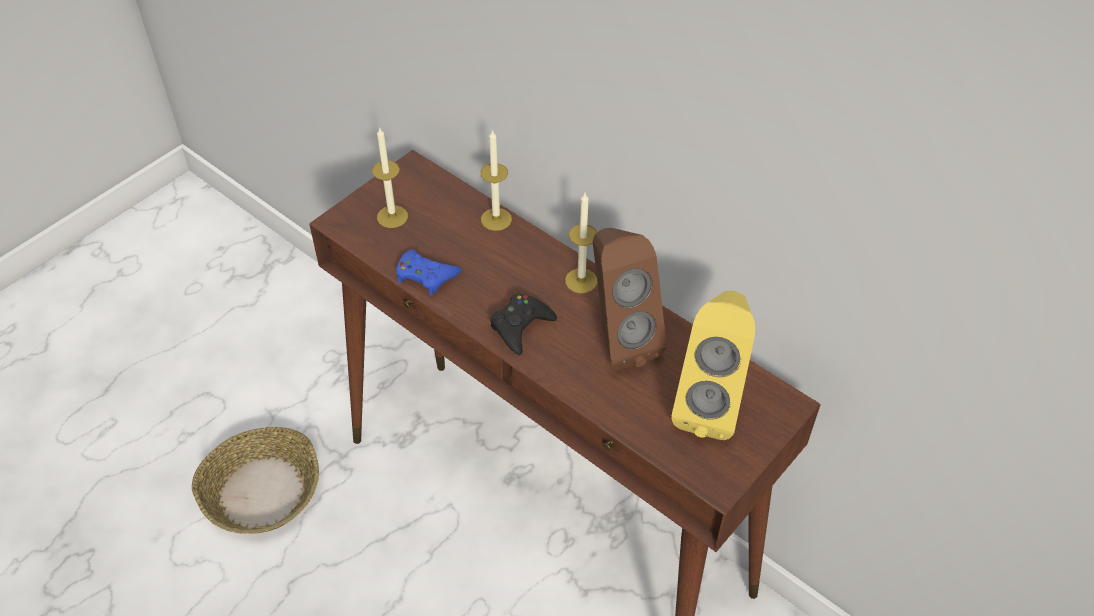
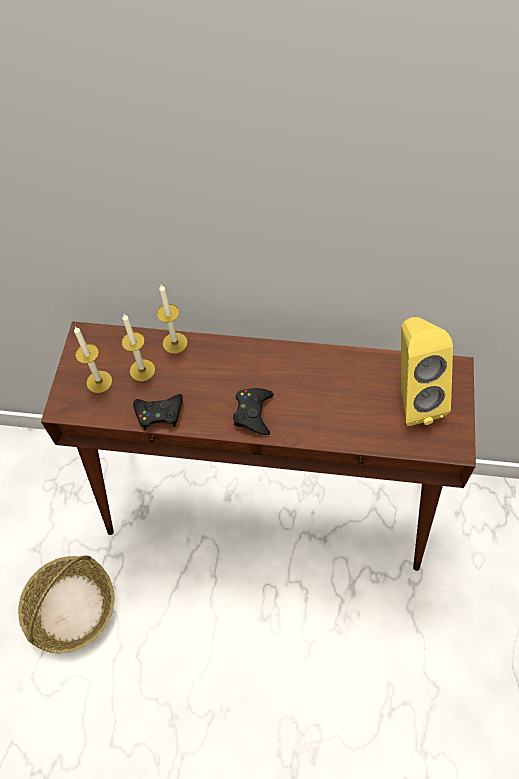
camera: 30 degrees left, 10 degrees up
(425, 275) = (159, 413): blue game controller -> black game controller
(581, 281) = (267, 356): candle -> candle (142, 370)
(618, 339) = (323, 385): brown speaker -> none

